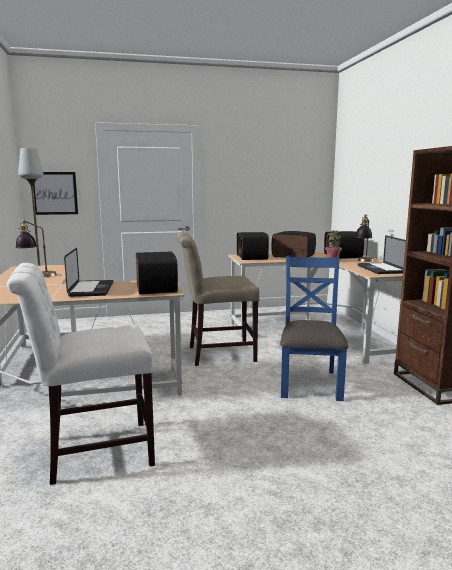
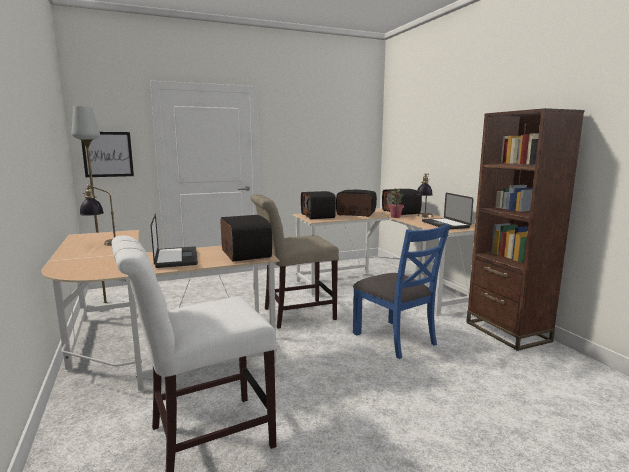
camera: 10 degrees left, 0 degrees up
(309, 383) = (395, 338): blue chair -> blue chair turned 150 degrees clockwise

